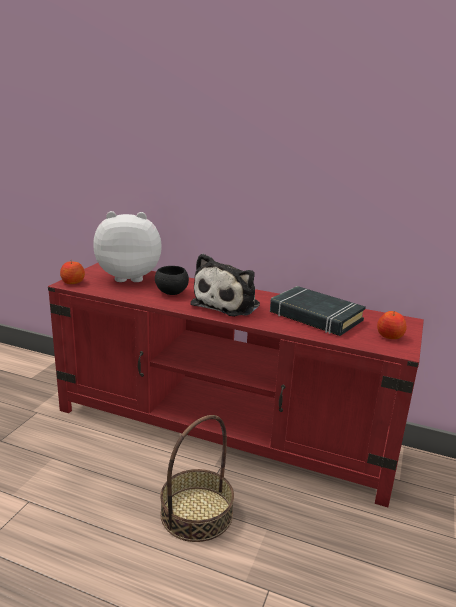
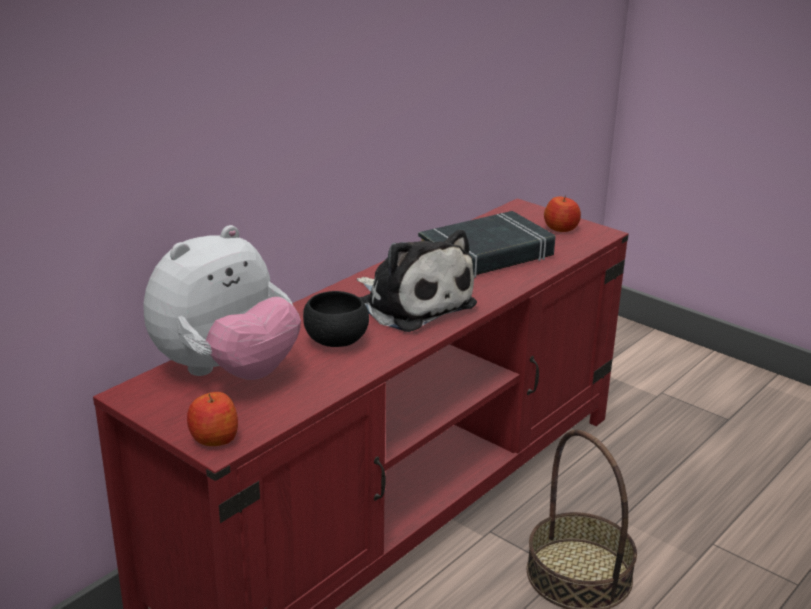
camera: 70 degrees left, 5 degrees up
(129, 277) = (226, 372): plush toy -> plush toy turned 150 degrees counterclockwise

